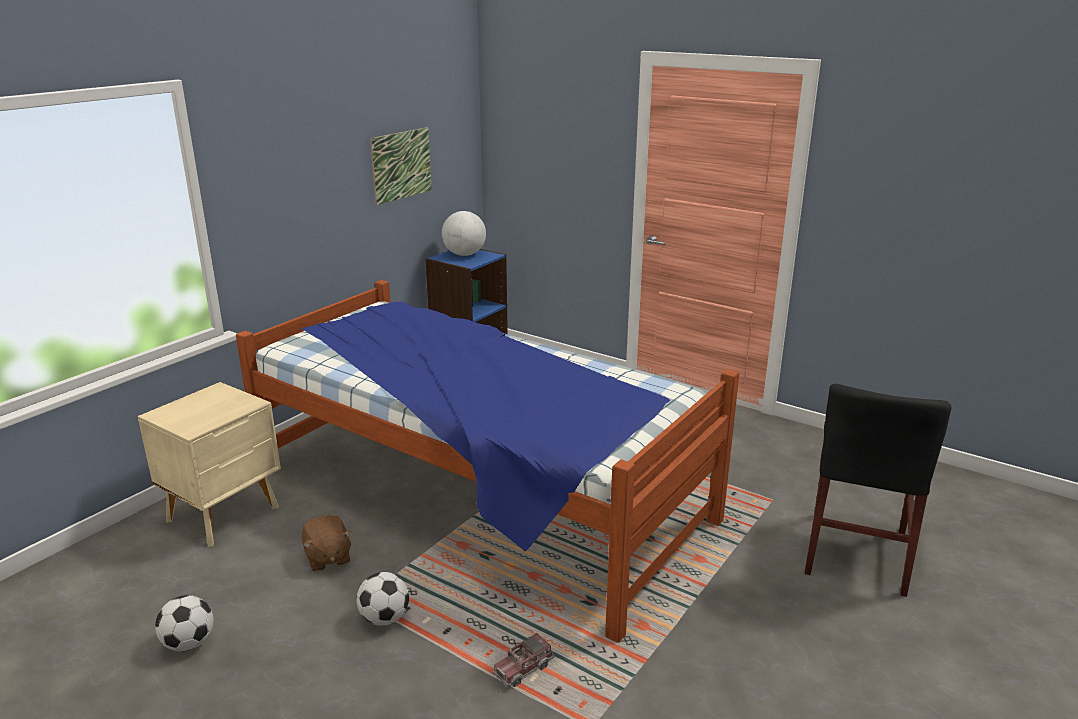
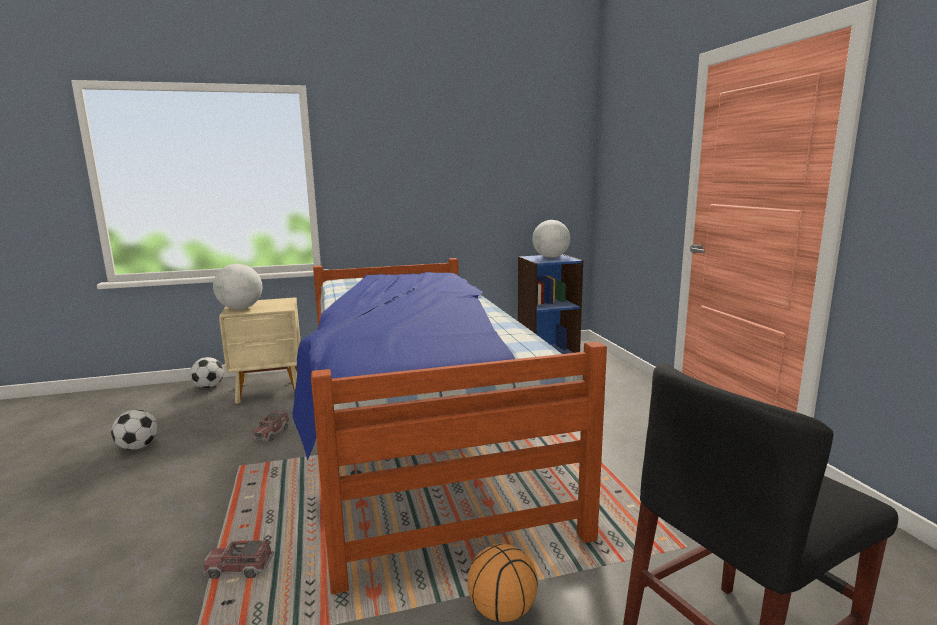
camera: 40 degrees right, 10 degrees down
(190, 421) = (240, 308): none -> globe
(327, 558) = (271, 433): brown plush toy -> toy truck
(384, 618) = (233, 483): football -> football (209, 386)
(401, 165) = (502, 176): picture -> none
(729, 592) = (502, 611): none -> basketball

